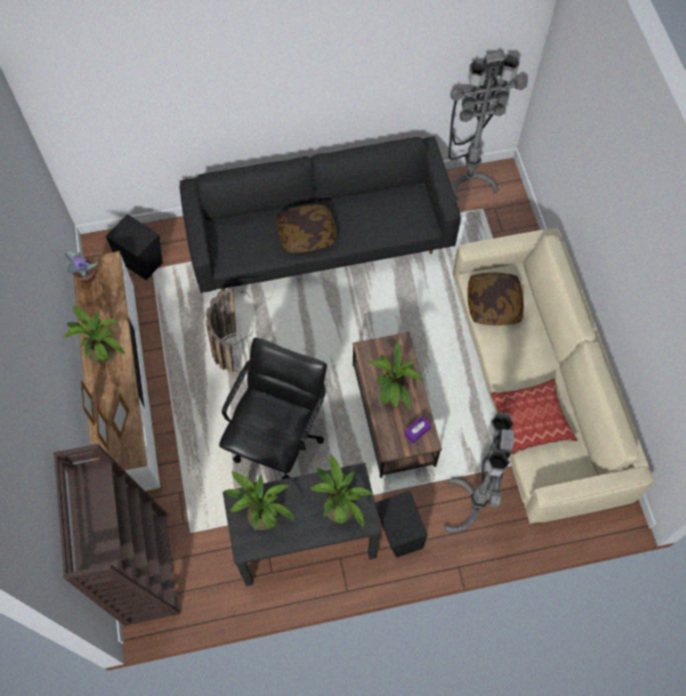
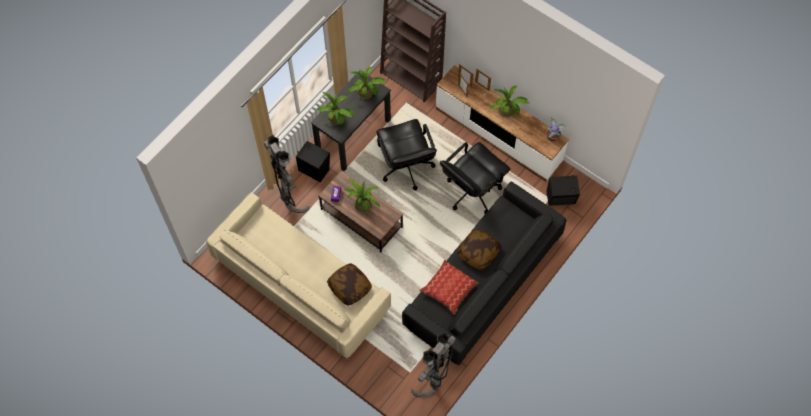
camera: 140 degrees right, 0 degrees up
(229, 344) = (472, 192): basket -> black office chair
(531, 420) = (286, 240): pillow -> pillow (449, 289)

